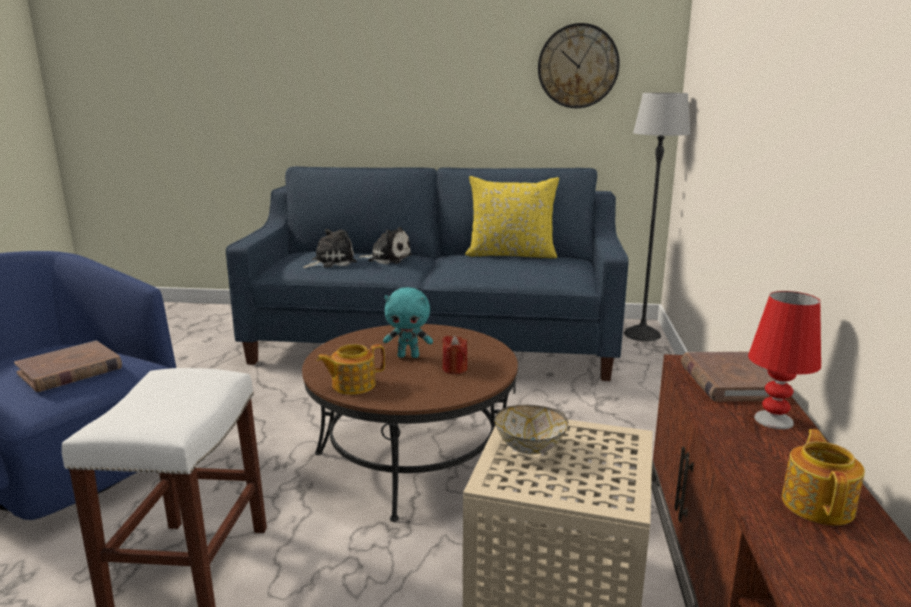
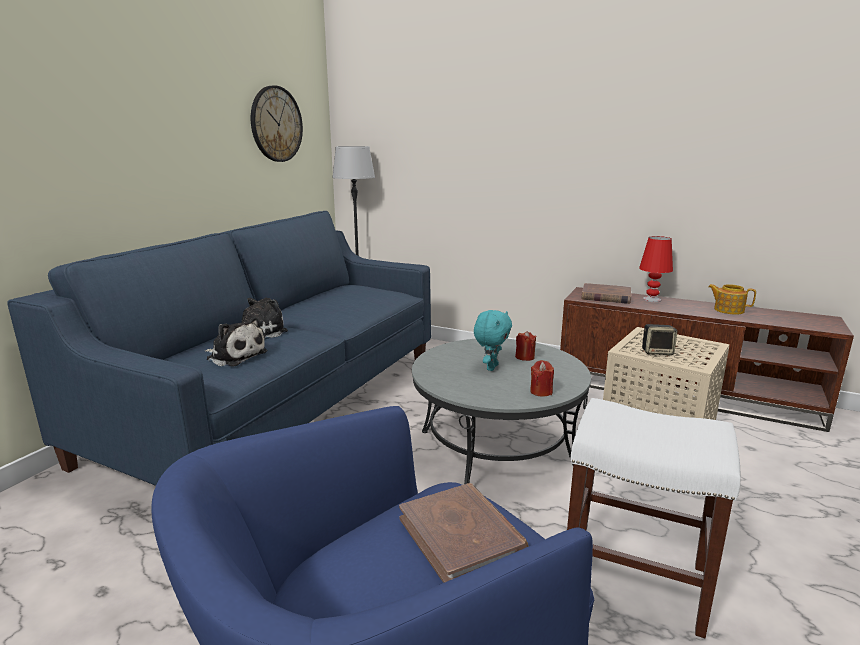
camera: 70 degrees left, 0 degrees up
(330, 262) = (235, 356): plush toy -> plush toy turned 135 degrees clockwise
(352, 385) = (541, 391): teapot -> red candle
(413, 459) = (496, 449): brown coffee table -> grey coffee table
(511, 254) = (317, 296): yellow pillow -> none
(531, 447) = (657, 352): bowl -> speaker

